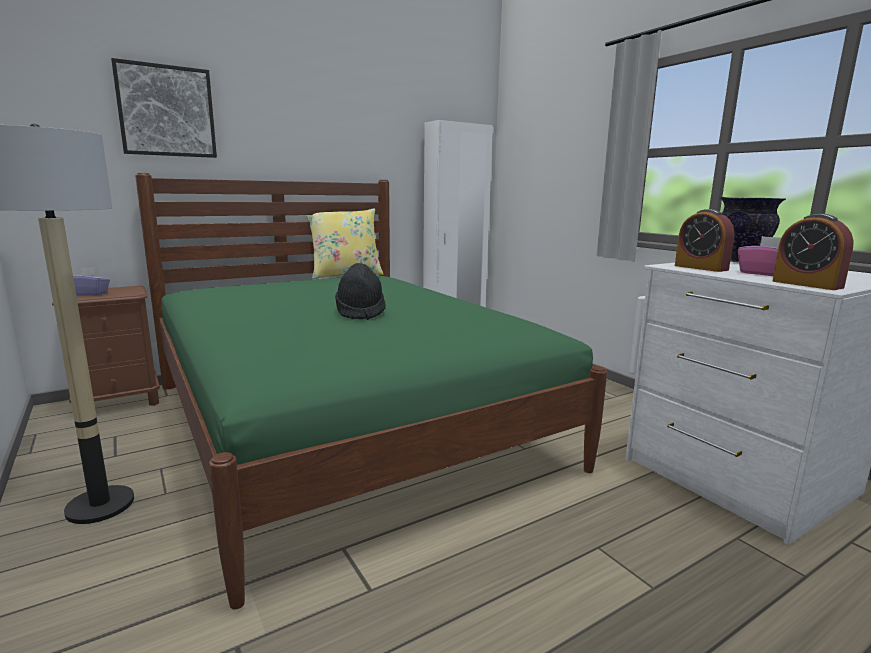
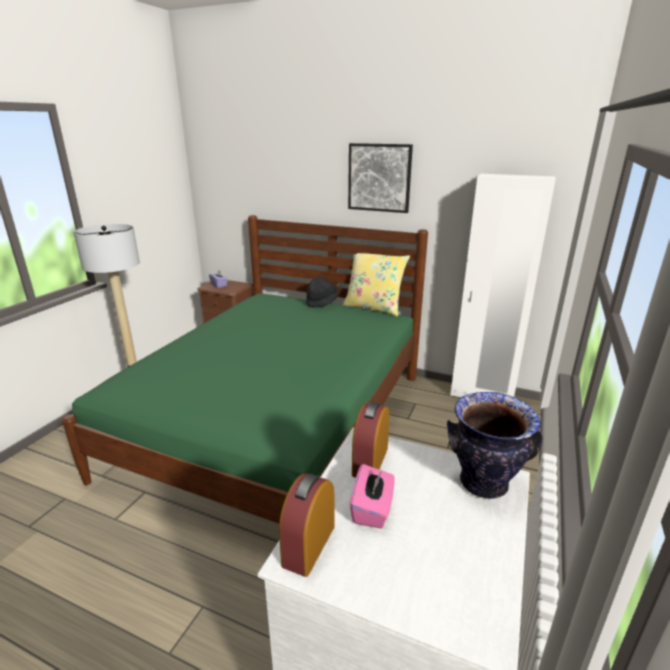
camera: 55 degrees right, 10 degrees up
(166, 111) = (270, 174): picture -> picture (379, 178)
(360, 313) = (251, 358): black hat -> black hat (321, 302)

